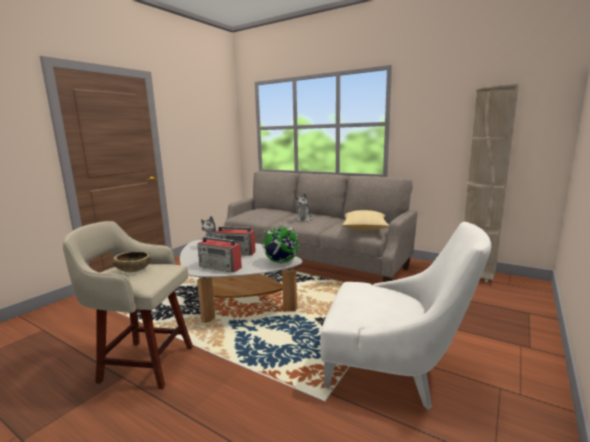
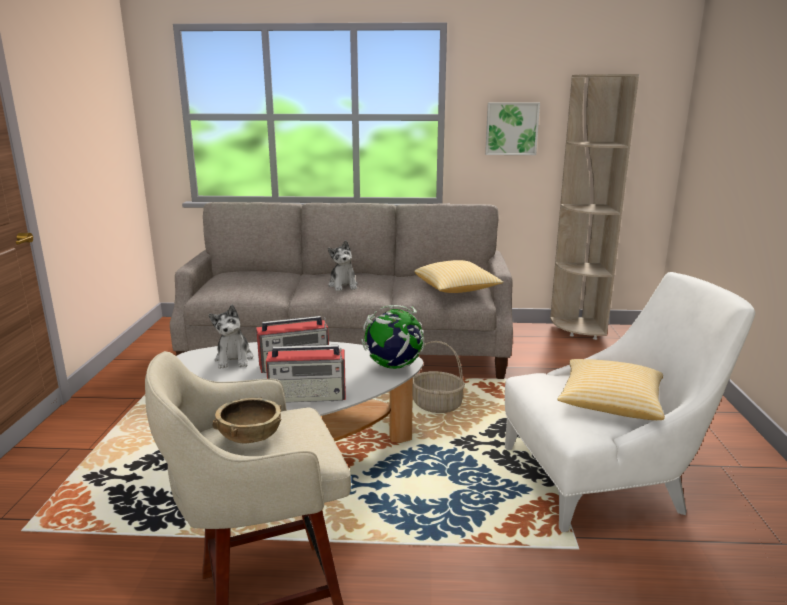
camera: 30 degrees left, 5 degrees up
(330, 297) = (436, 405): none -> basket
(384, 309) = (610, 404): none -> pillow
(433, 129) = (511, 128): none -> picture

